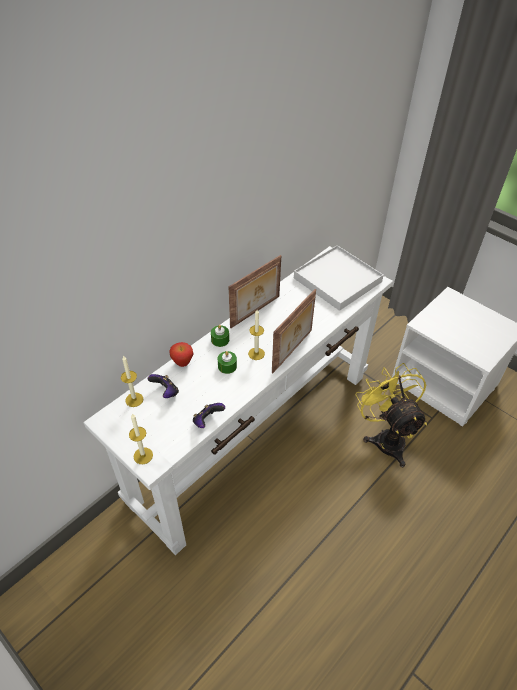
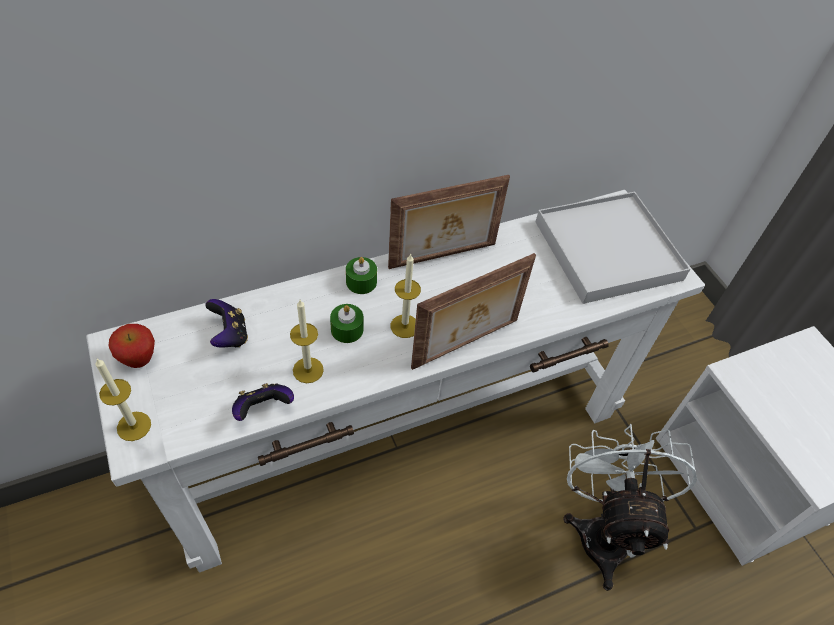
camera: 20 degrees right, 5 degrees up
(134, 399) = (177, 328): candle -> candle (308, 370)
(182, 363) = (282, 298): apple -> apple (139, 360)
(386, 437) = (602, 529): yellow fan -> white fan

